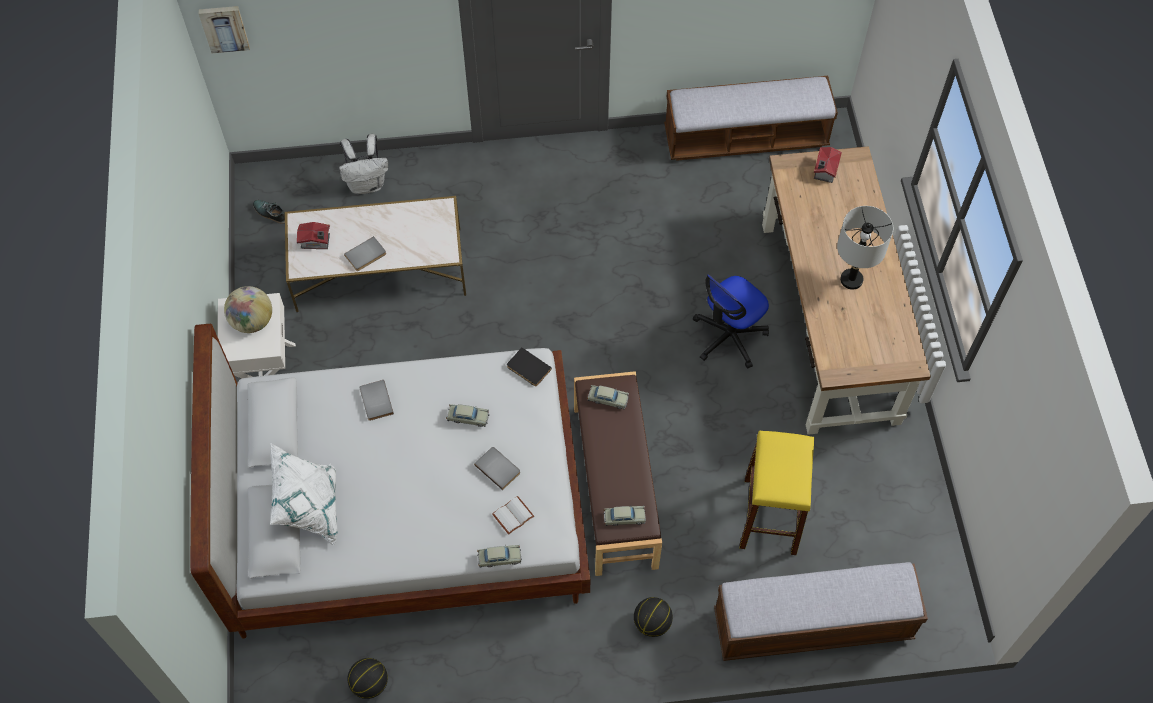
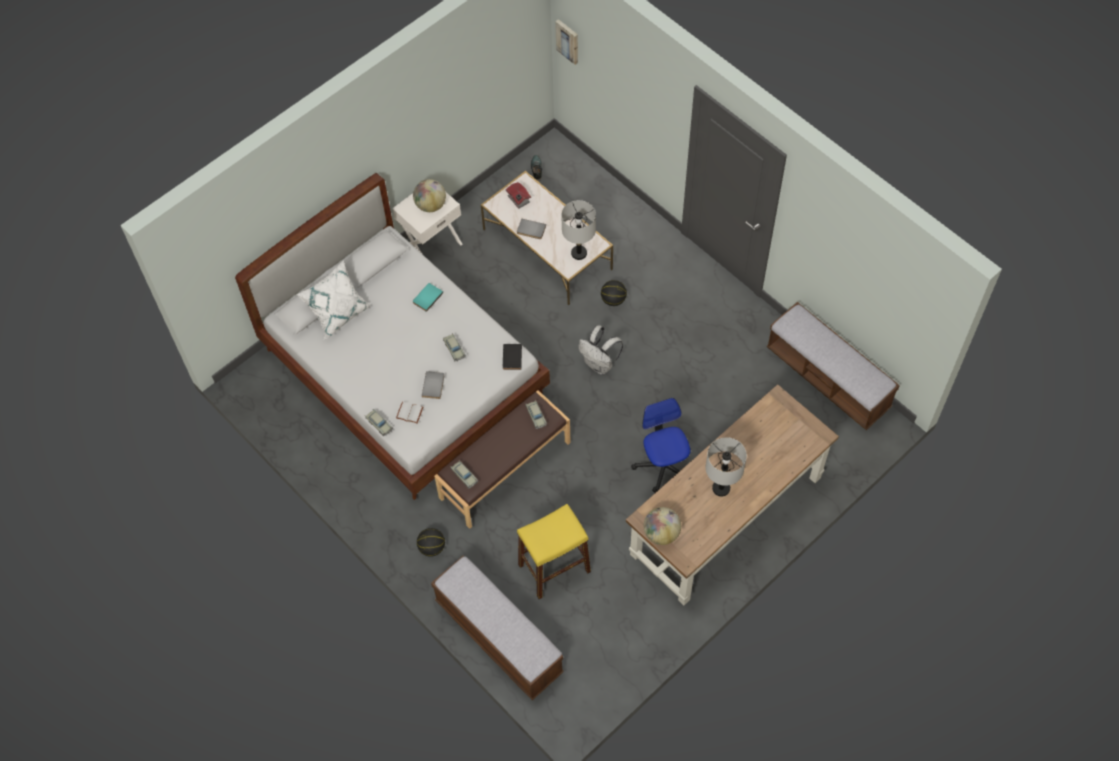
camera: 55 degrees right, 0 degrees up
(367, 184) = (600, 201): white backpack -> white backpack (600, 364)
(369, 684) = (287, 429): basketball -> basketball (613, 300)
(375, 401) = (427, 297): grey book -> turquoise book
(437, 231) = (579, 253): none -> grey table lamp
(729, 337) = (663, 465): office chair -> office chair turned 60 degrees clockwise
(824, 171) = (794, 422): toy house -> none
(863, 366) = (661, 533): none -> globe

